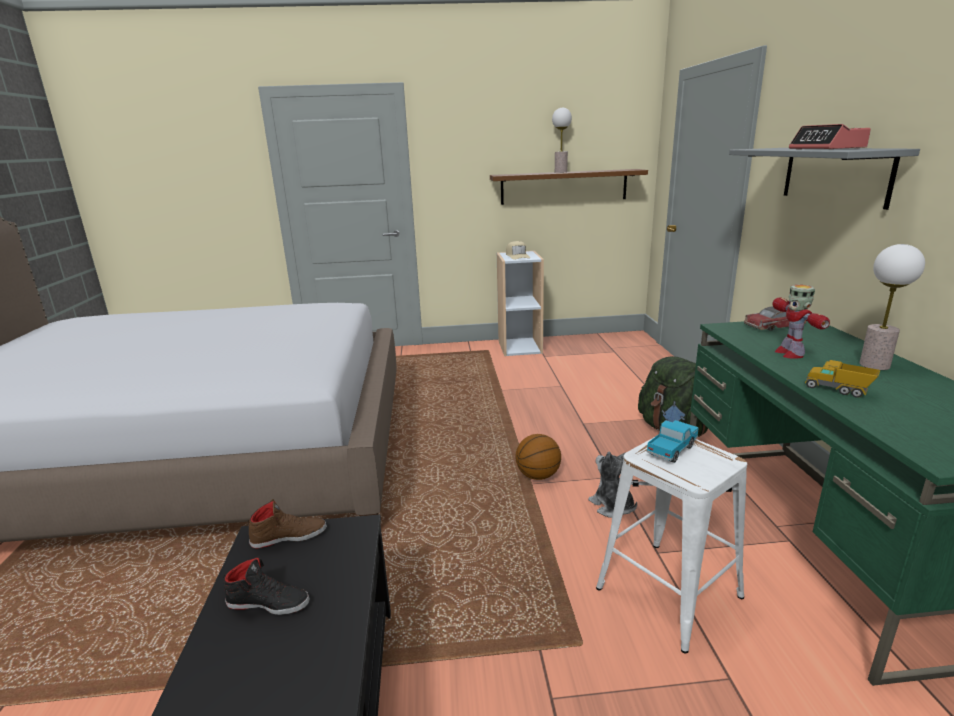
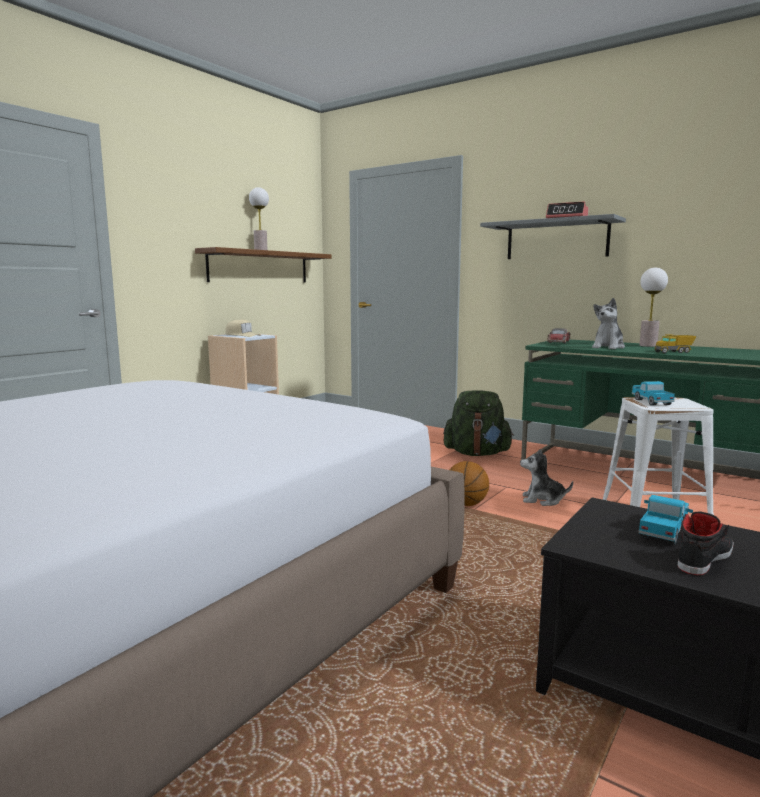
camera: 50 degrees left, 10 degrees down
(289, 536) = (590, 532): brown shoe -> none
(319, 569) = (663, 531): none -> toy truck
(789, 353) = (608, 347): toy robot -> plush toy

